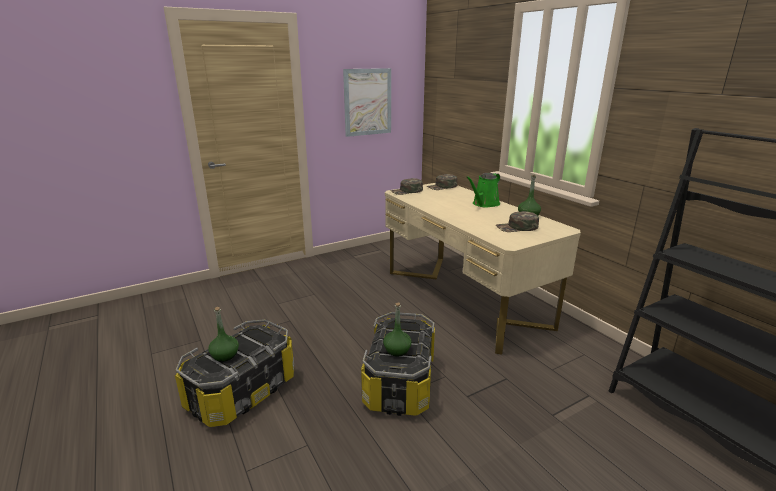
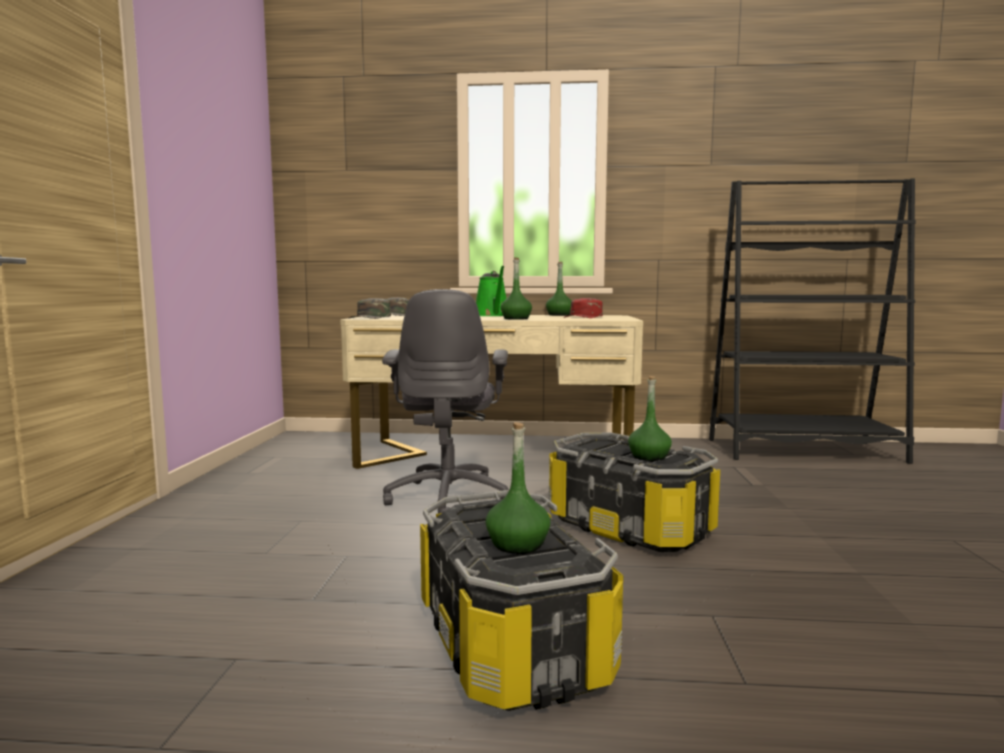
camera: 55 degrees left, 15 degrees down
(367, 102) = (222, 190): picture -> none
(381, 312) = (449, 496): none -> grey office chair
(458, 218) = (516, 319): none -> green bottle
(517, 227) = (584, 317): green cap -> red cap

